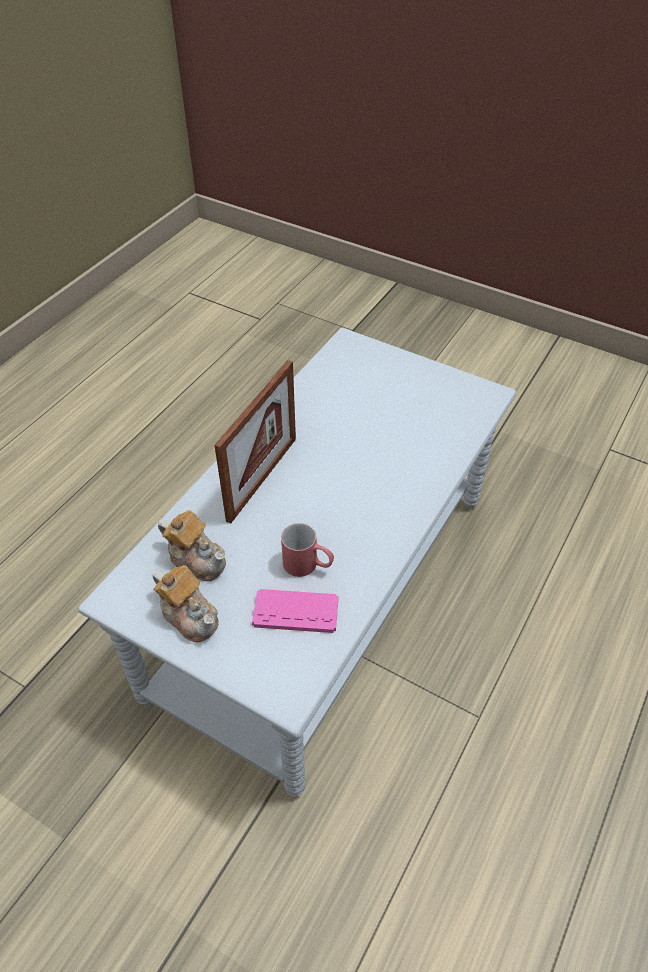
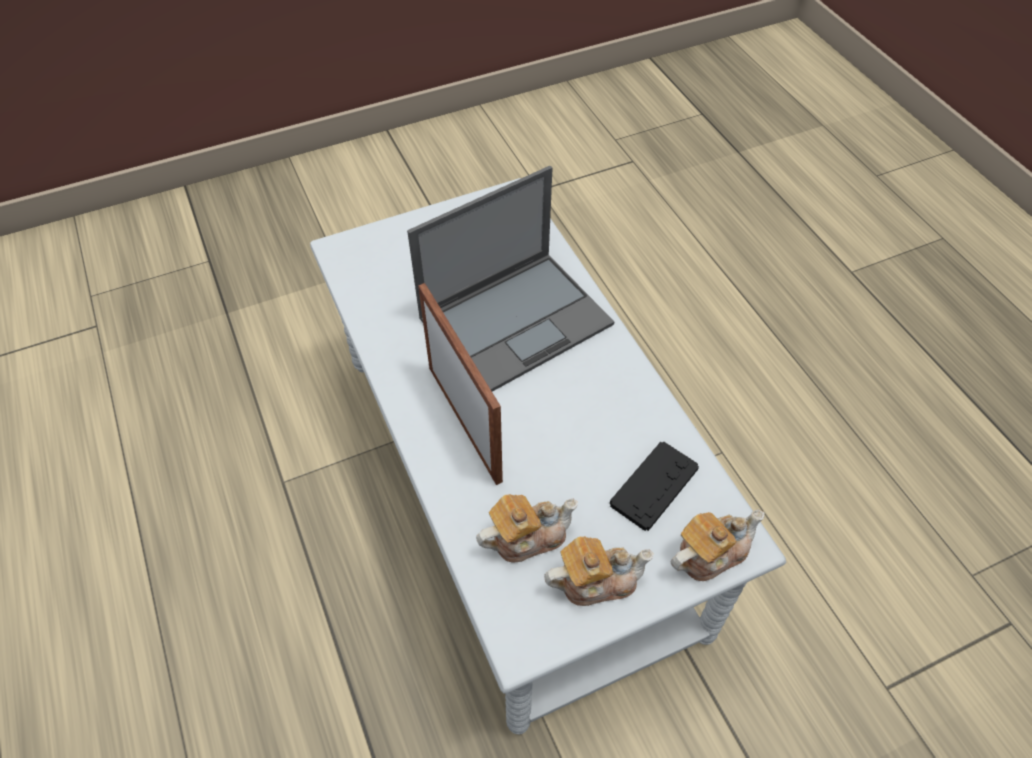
camera: 55 degrees left, 5 degrees up
(263, 676) = (709, 553): none -> teapot
(295, 612) = (654, 486): pink game controller -> black game controller
(308, 566) = (606, 446): red mug -> none
(375, 459) = (517, 320): none -> laptop

